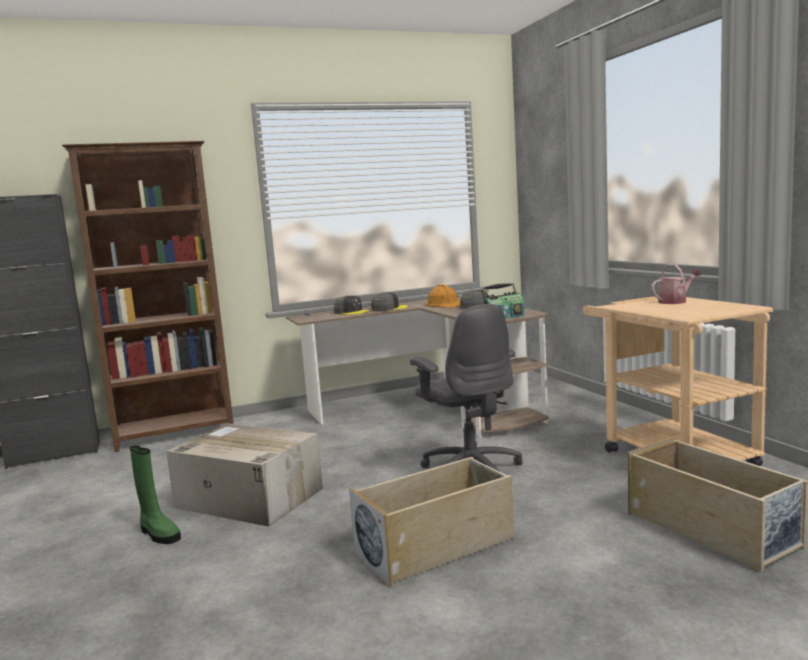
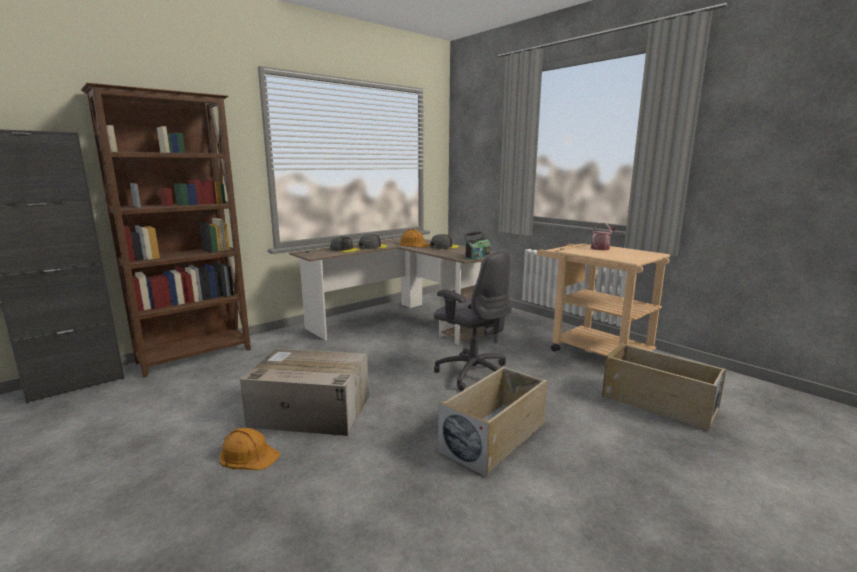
camera: 20 degrees left, 5 degrees up
(158, 534) = (249, 455): green boot -> orange hard hat

